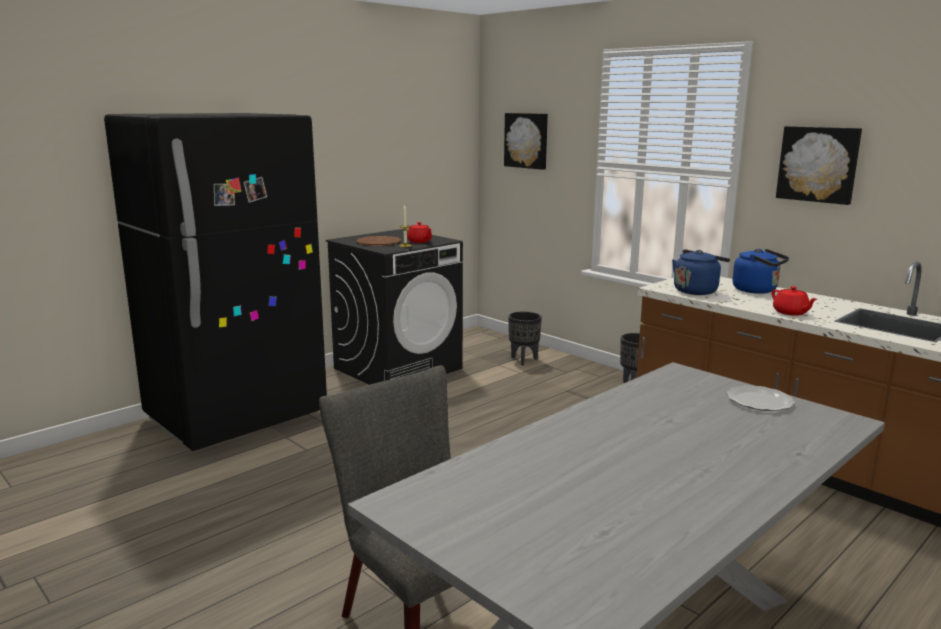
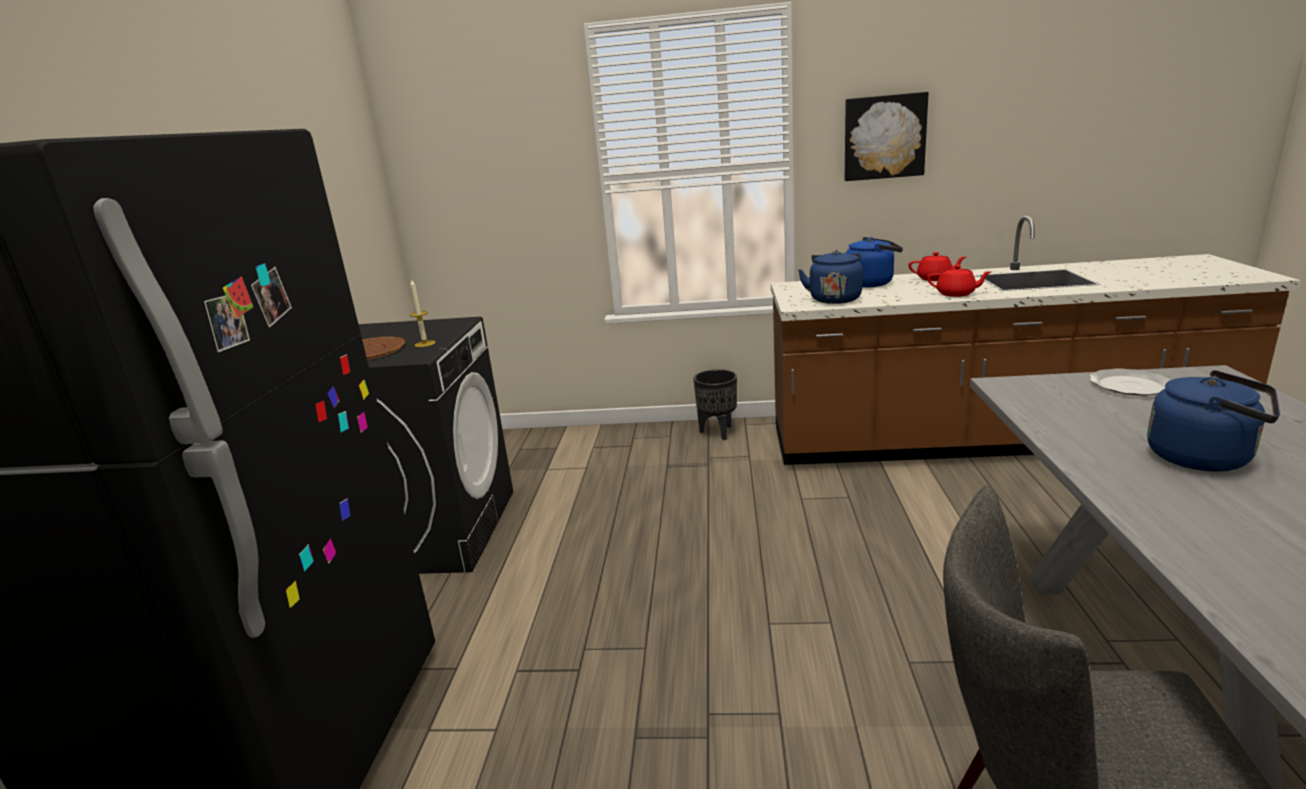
camera: 40 degrees left, 5 degrees up
(419, 241) = (429, 333): red teapot -> red teapot (935, 278)
(524, 360) = (565, 451): black planter -> none
(527, 140) = (476, 163): picture -> none
(663, 435) = (1205, 458): none -> blue kettle

